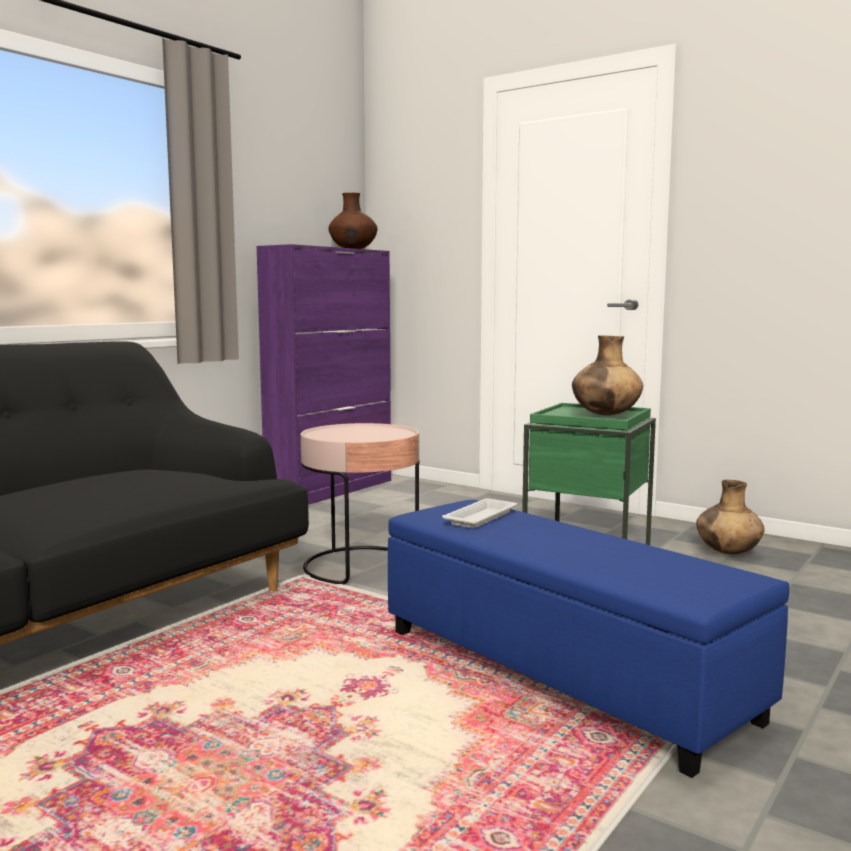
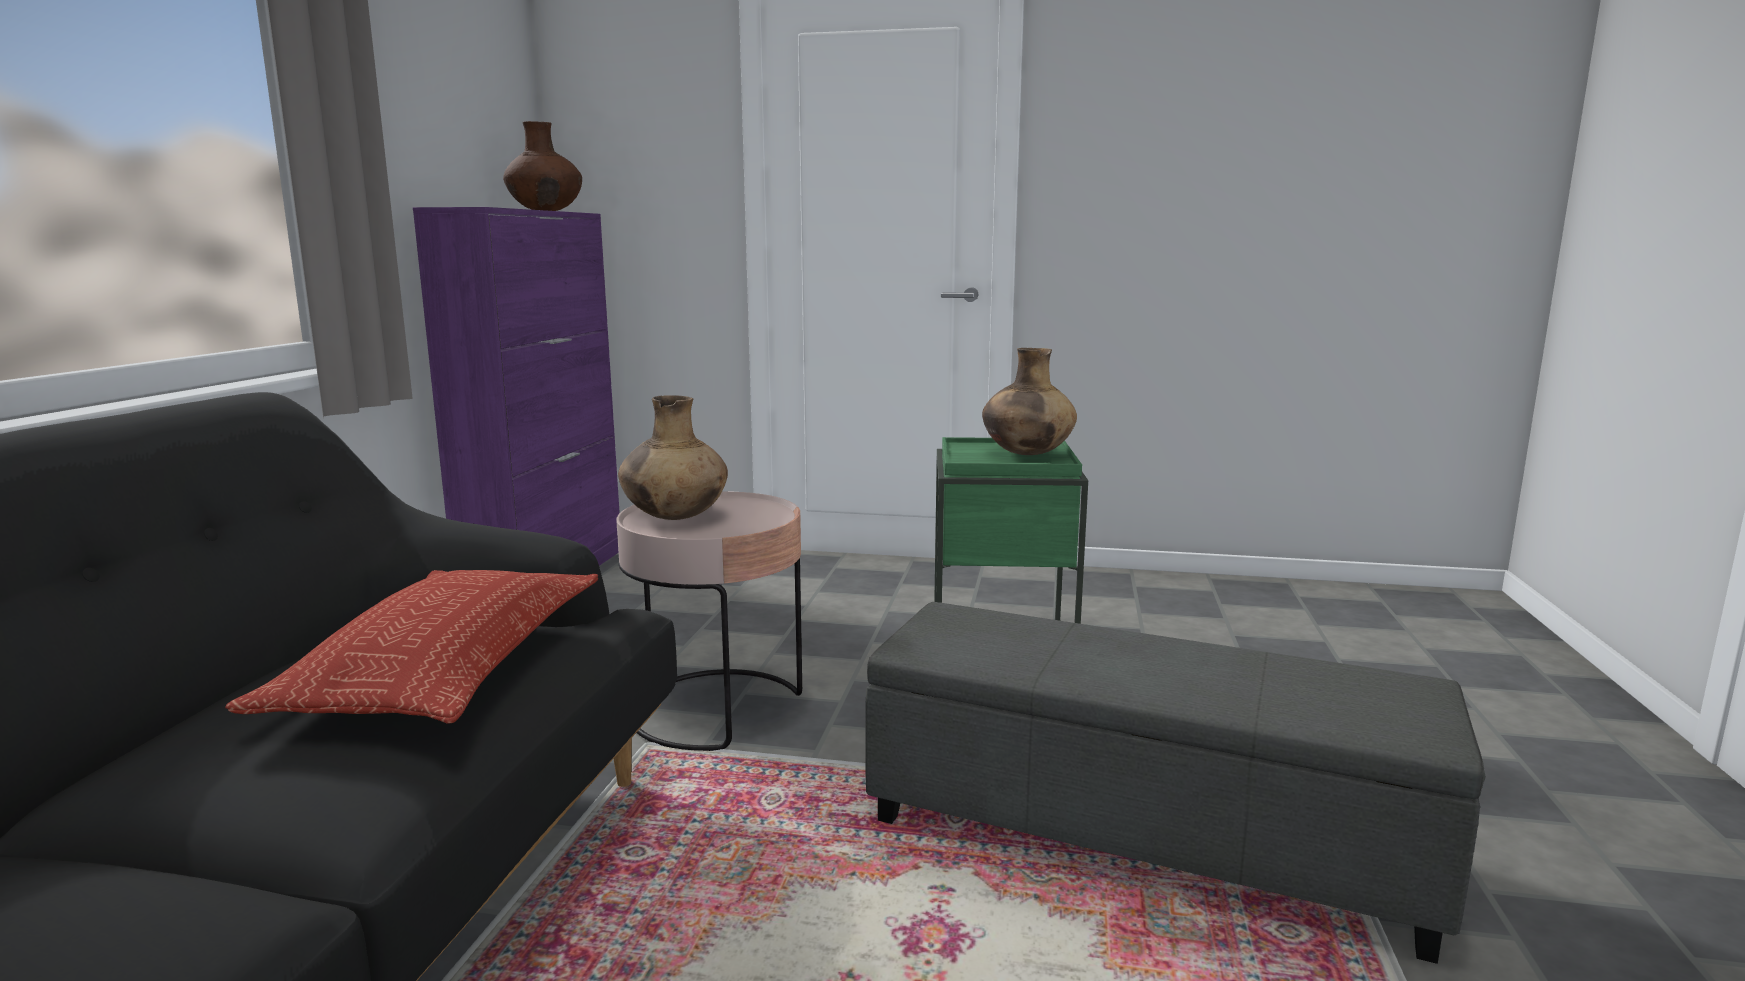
camera: 25 degrees left, 5 degrees up
(150, 482) = (446, 662): none -> pillow
(481, 518) = (998, 637): white tray -> none
(558, 674) = (1141, 838): blue ottoman -> grey ottoman
(727, 552) = (1131, 603): brown vase -> brown vase (674, 518)

